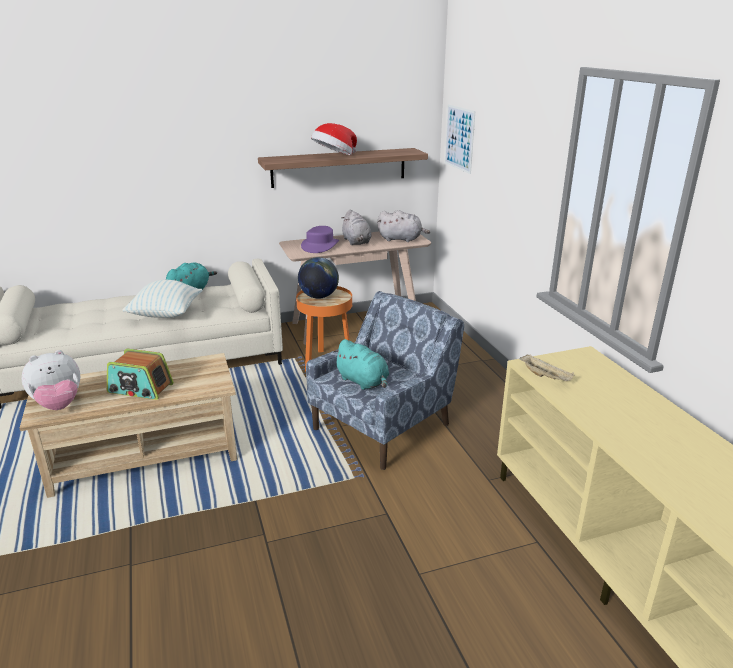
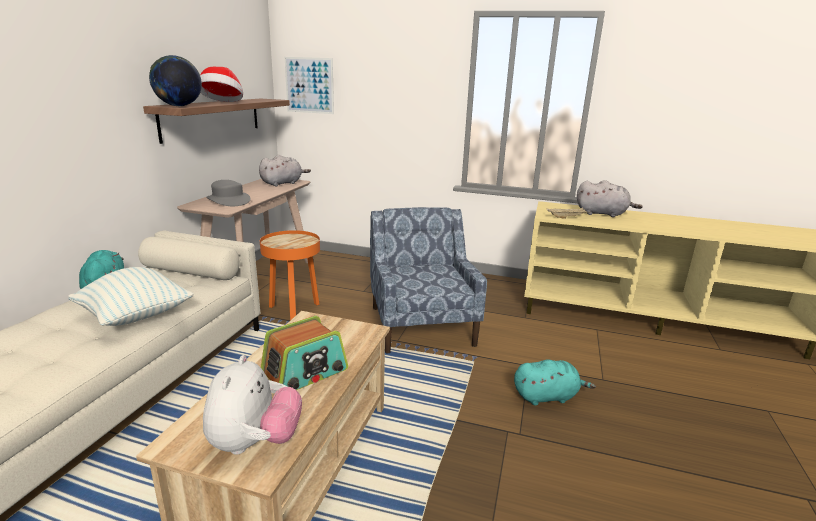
camera: 55 degrees left, 5 degrees down
(319, 297) = (283, 243): globe -> globe (179, 106)
(320, 246) = (228, 200): purple hat -> grey hat
(356, 242) = (252, 192): grey plush toy -> grey plush toy (603, 214)
(363, 382) = (430, 282): turquoise plush toy -> turquoise plush toy (547, 396)

